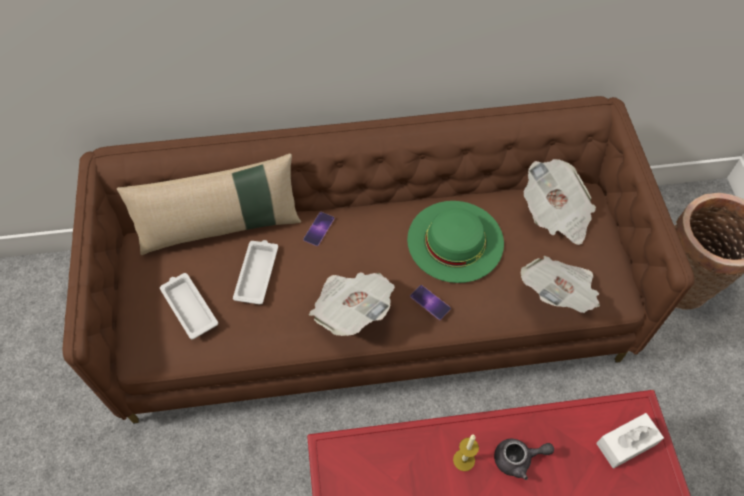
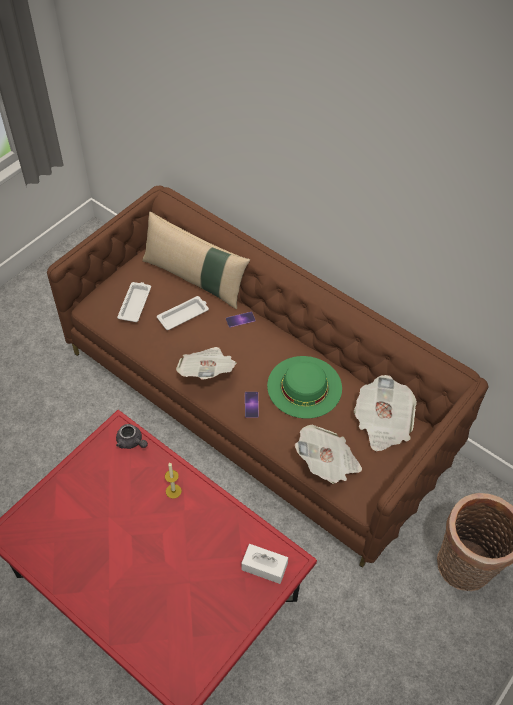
camera: 45 degrees right, 5 degrees down
(518, 459) = (200, 517): grey teapot -> grey teapot (131, 442)

